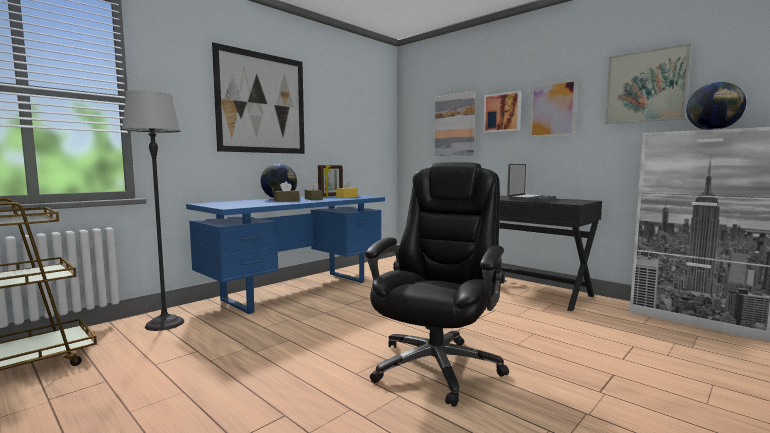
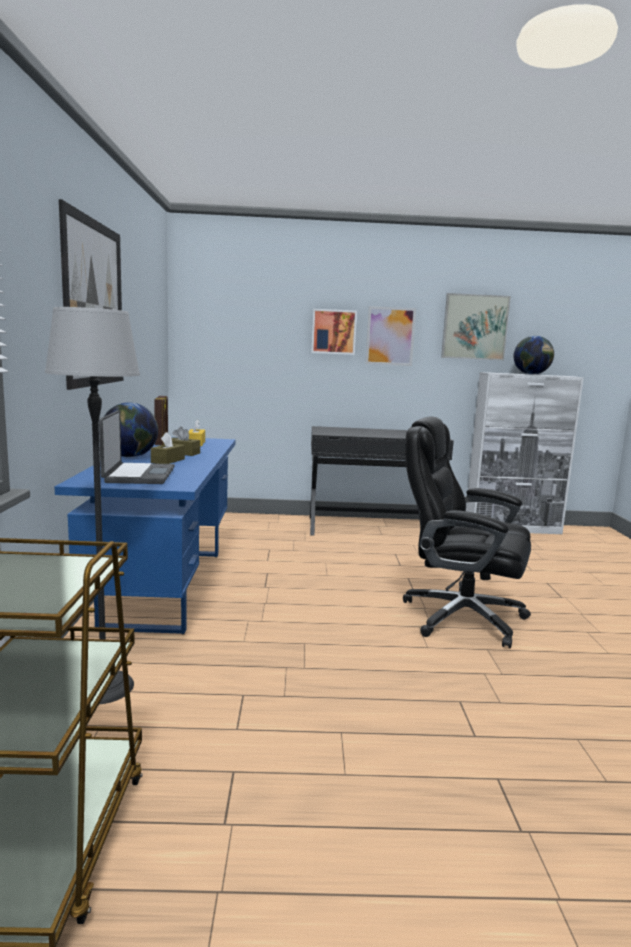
camera: 45 degrees left, 5 degrees up
(437, 366) = (460, 617): black office chair -> black office chair turned 45 degrees counterclockwise
(455, 125) = (268, 339): picture -> none
(530, 199) = (388, 433): laptop -> laptop (138, 475)

